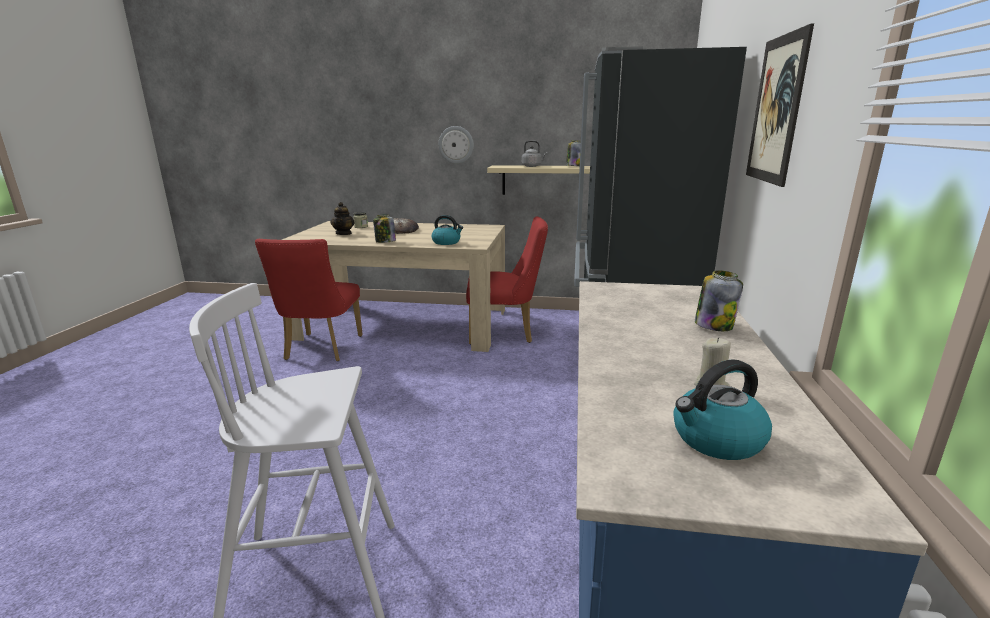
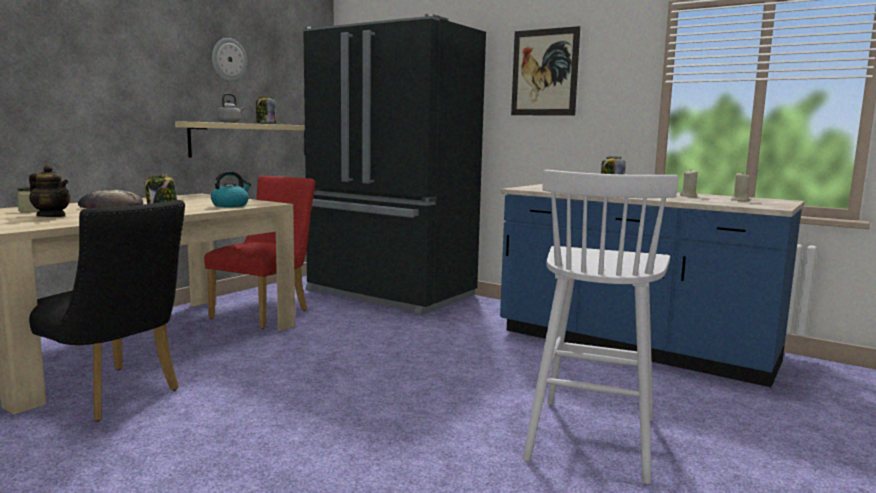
camera: 65 degrees left, 10 degrees down
(321, 350) = (113, 396): red chair -> black chair
(456, 144) = (130, 93): wall clock -> wall clock (228, 60)
(716, 439) = (739, 200): kettle -> beige candle

